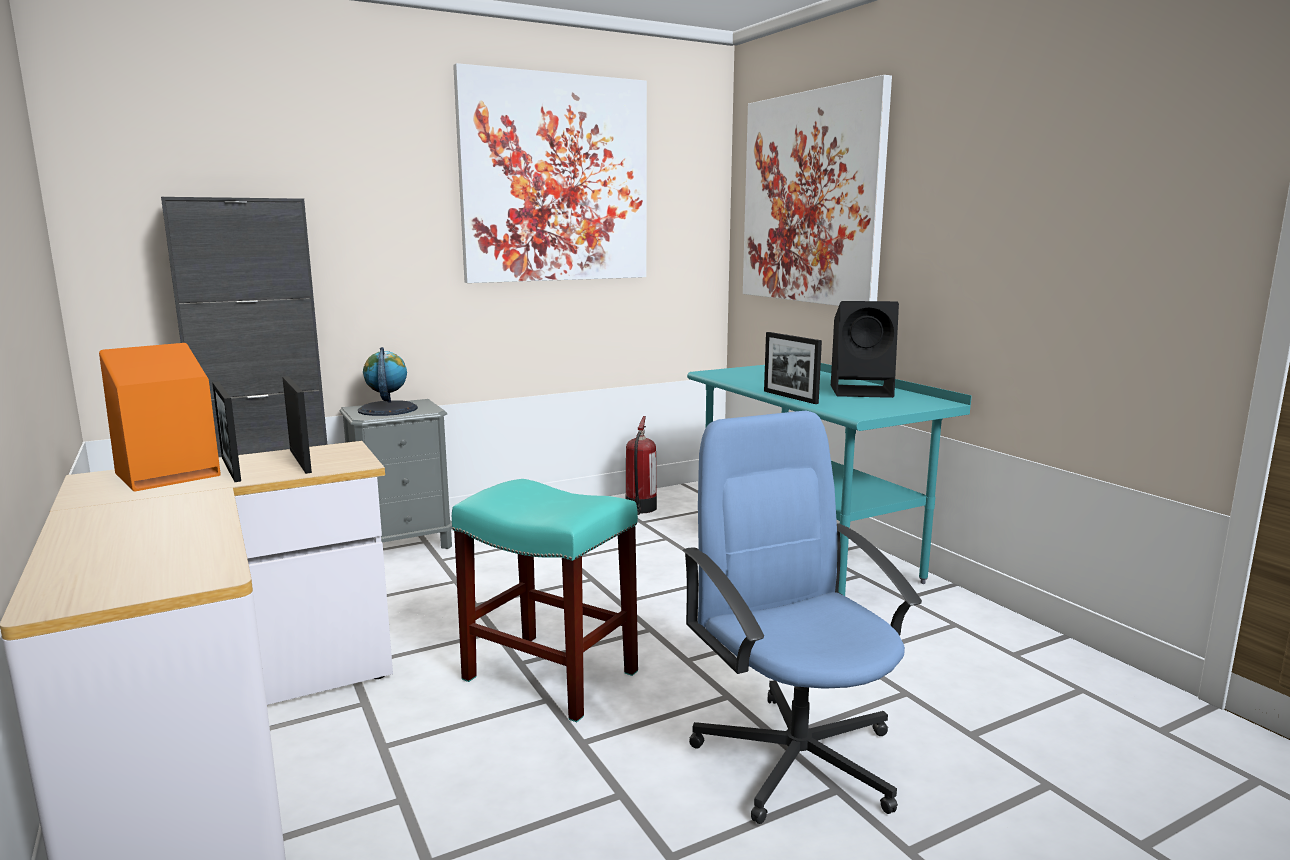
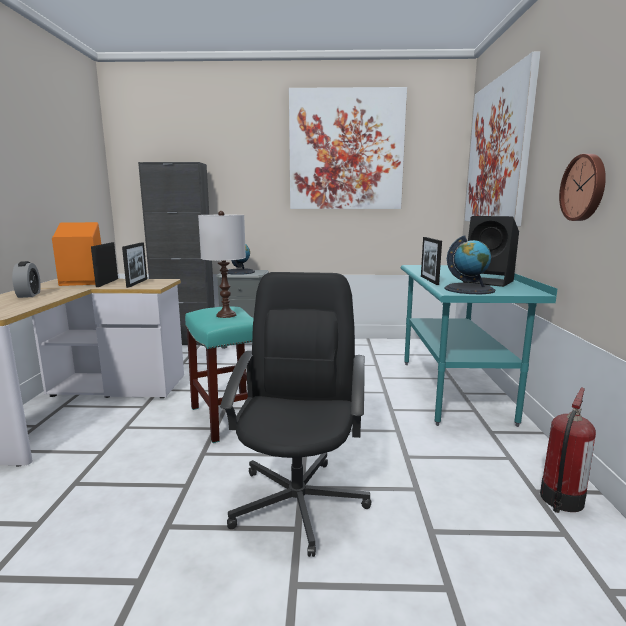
camera: 30 degrees right, 0 degrees up
(131, 523) = (29, 295): none -> alarm clock
(543, 497) = (226, 315): none -> white table lamp
(640, 508) = (381, 347): fire extinguisher -> fire extinguisher (561, 500)
(796, 756) = (299, 501): blue office chair -> black office chair
(868, 407) = (469, 289): none -> globe
(999, 269) = (584, 188): none -> wall clock

